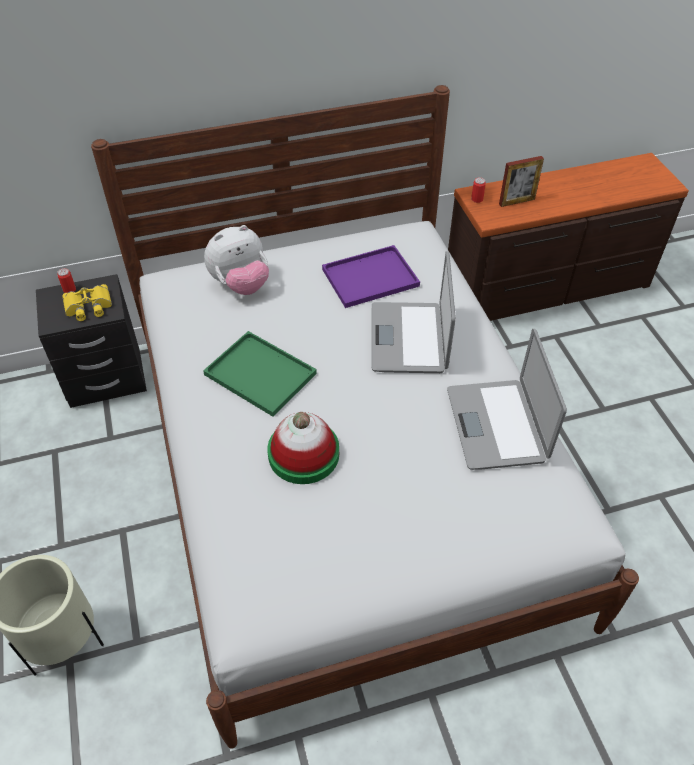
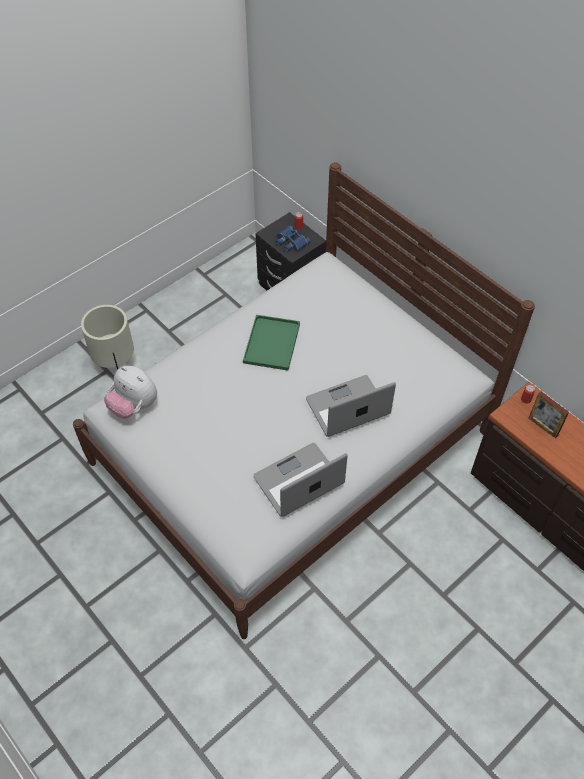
camera: 65 degrees right, 5 degrees up
(88, 307) = (290, 242): yellow binoculars -> blue binoculars
(241, 284) = (343, 301): plush toy -> plush toy (134, 406)
(303, 454) = (223, 389): hat -> none
(371, 276) = (395, 366): purple tray -> none

